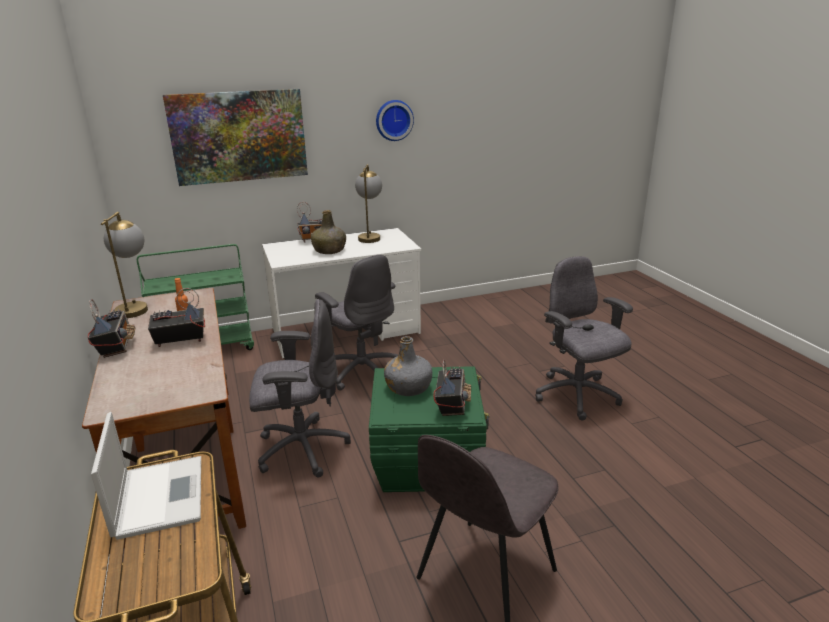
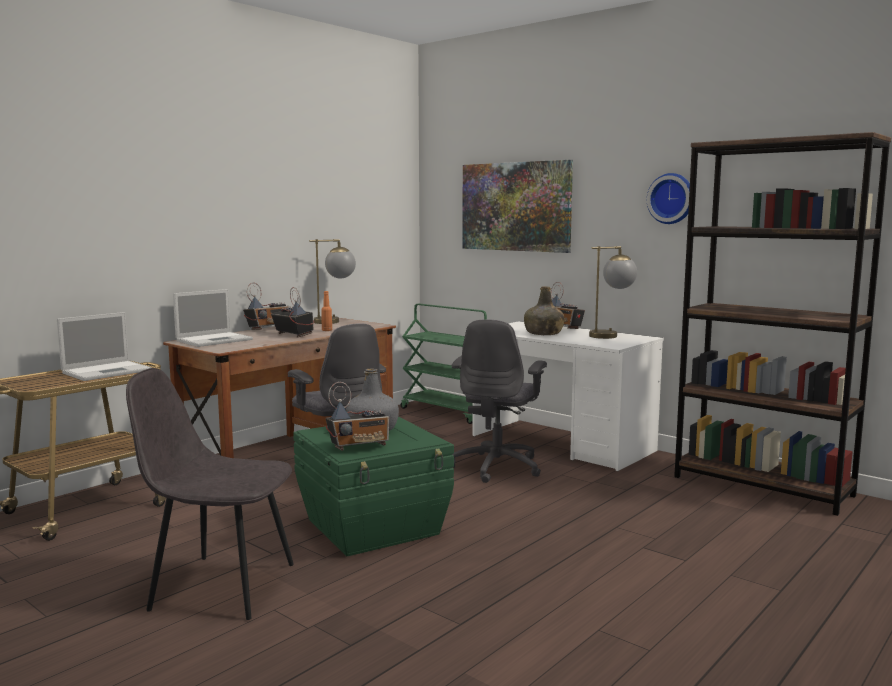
camera: 60 degrees right, 15 degrees down
(136, 388) = (215, 340): none -> laptop
(485, 305) = (762, 486): none -> brown bookcase
(577, 396) = (614, 581): grey office chair -> none

